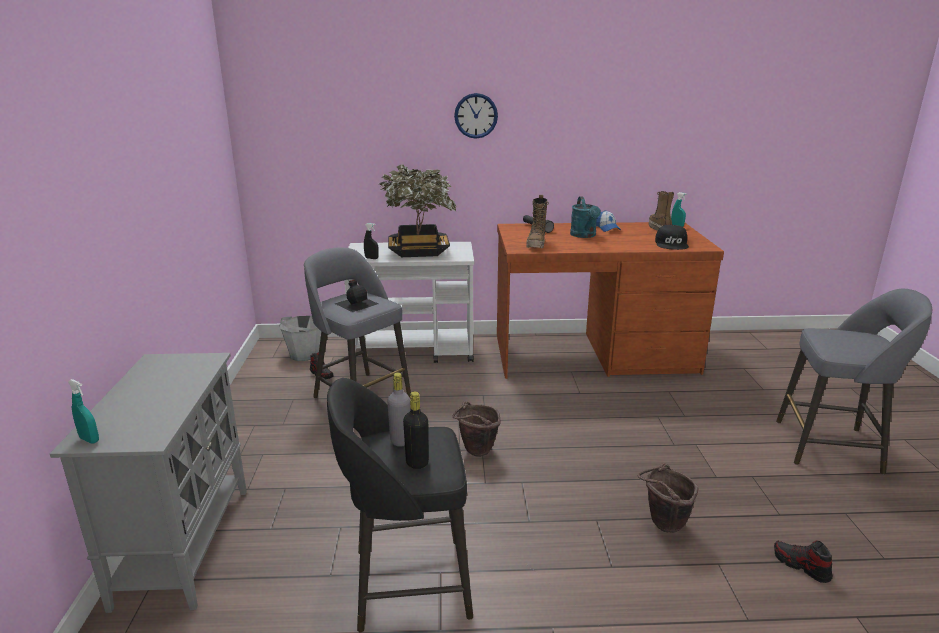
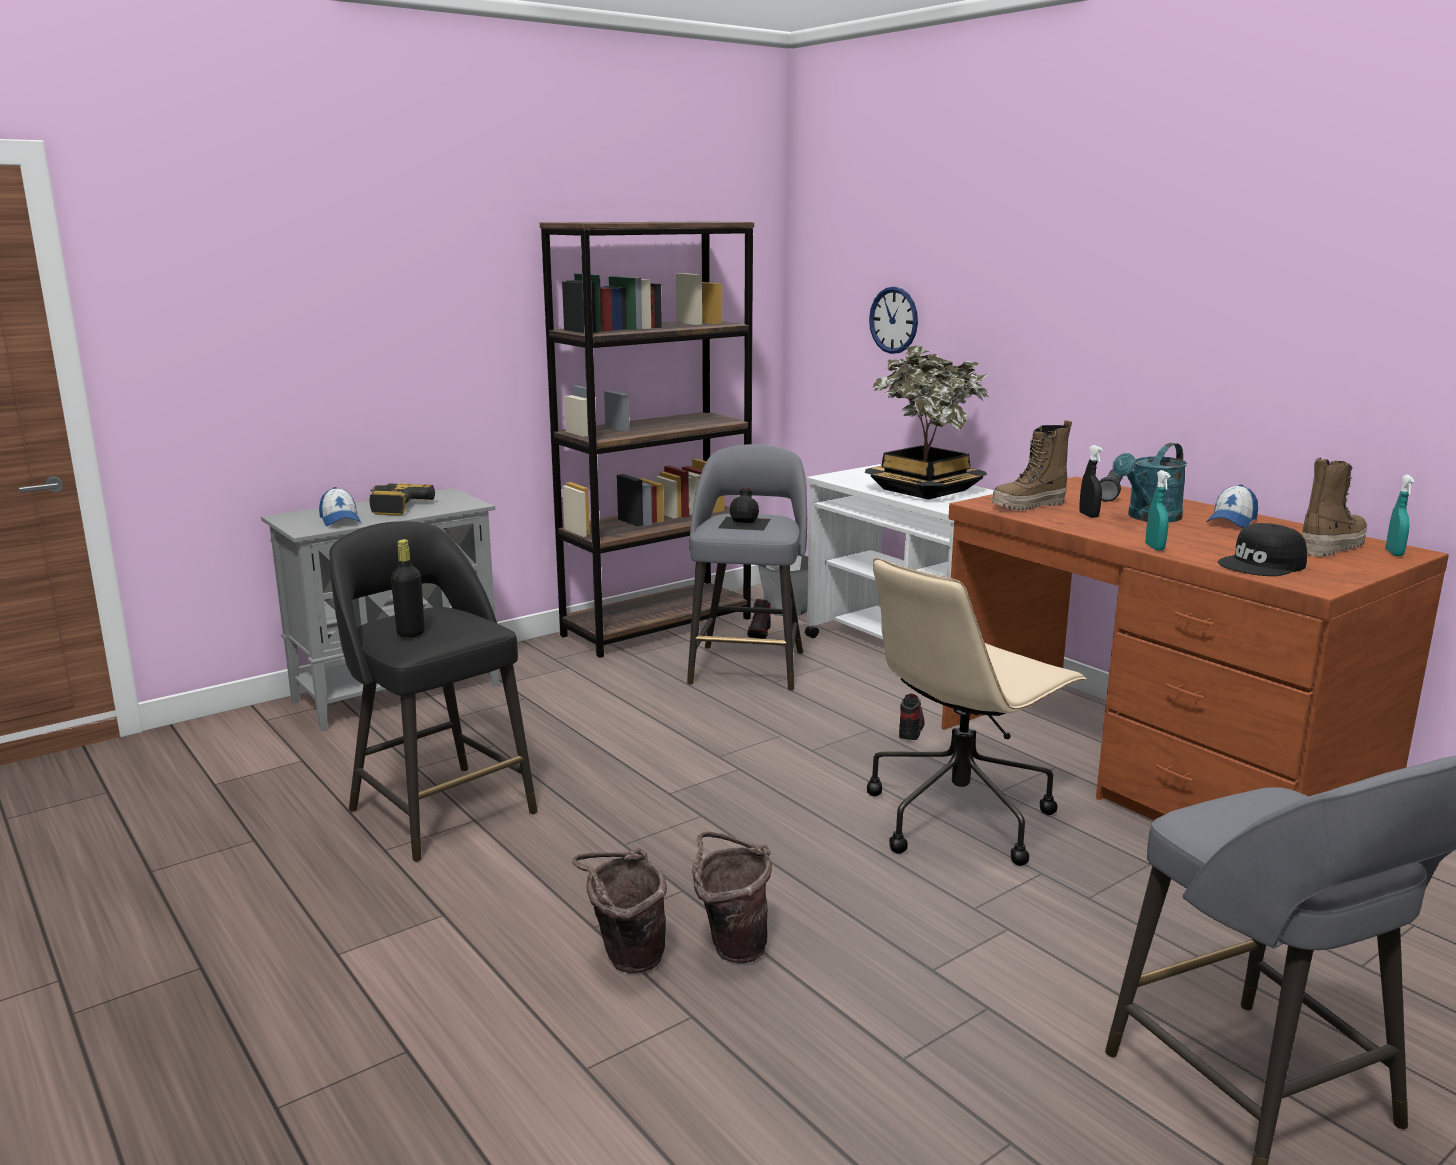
camera: 55 degrees right, 5 degrees down
(89, 440) = (289, 517): turquoise spray bottle -> turquoise spray bottle (1154, 547)
(148, 418) = (340, 520): none -> cap
(156, 388) = (394, 507): none -> power drill
(256, 400) = (657, 627): none -> brown bookcase
(371, 258) = (848, 481): black spray bottle -> black spray bottle (1088, 515)
(400, 441) = (446, 617): grey bottle -> none
(475, 452) = (725, 767): brown bucket -> brown bucket (625, 960)
(476, 115) = (1063, 279): wall clock -> wall clock (893, 320)
(593, 412) = (960, 816): none -> beige office chair
(801, 566) = (773, 1105): shoe -> shoe (910, 728)

